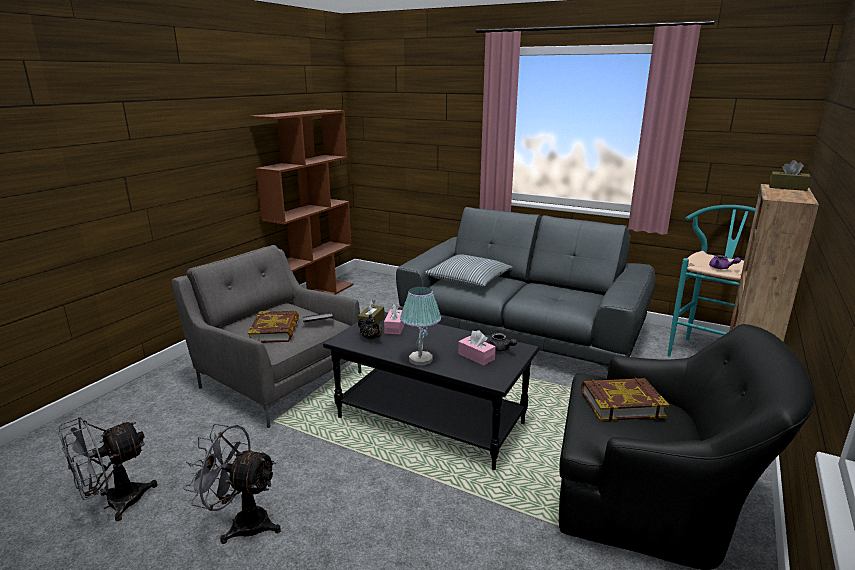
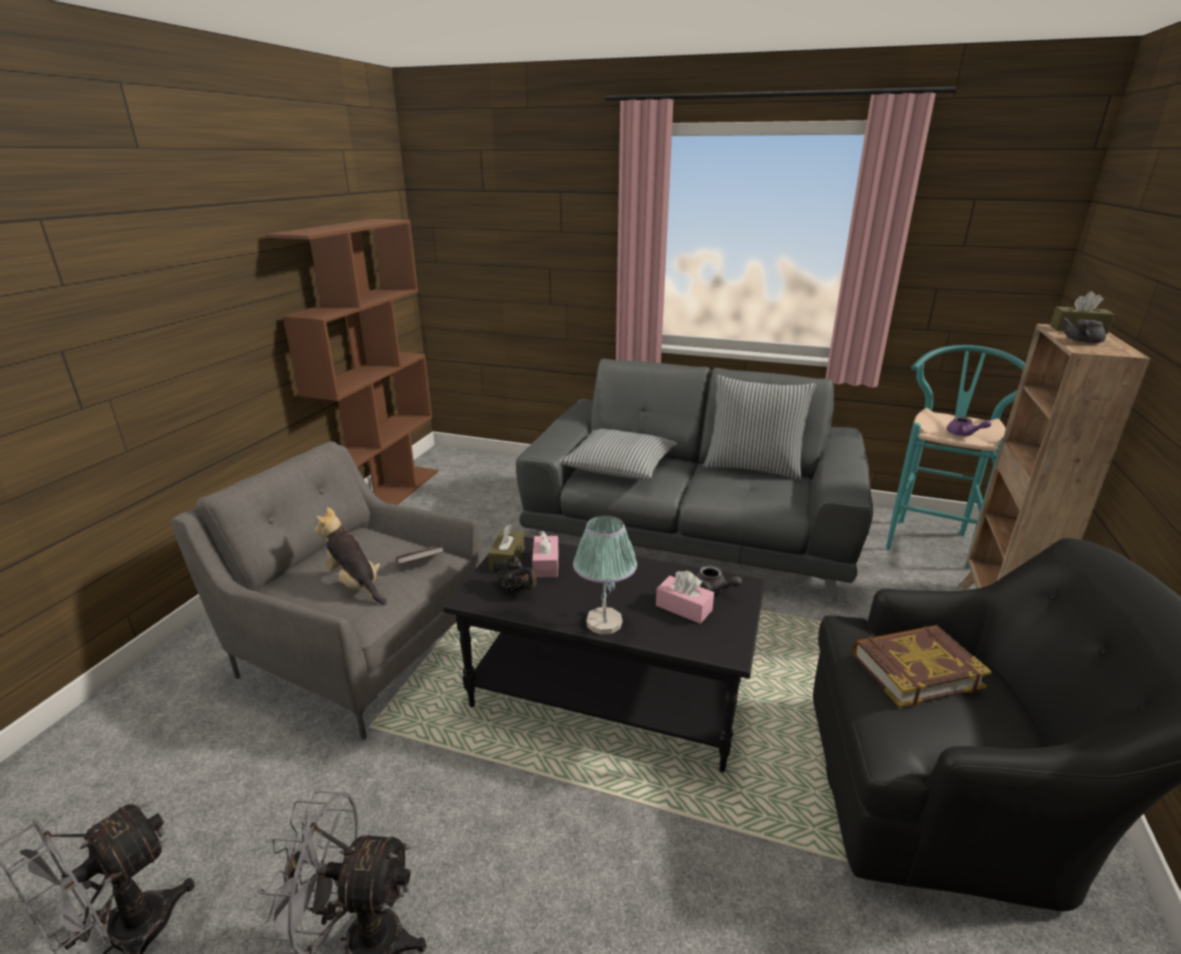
camera: 10 degrees left, 5 degrees up
(275, 331) = (355, 584): book -> plush toy
(565, 286) = (753, 467): none -> pillow
(779, 194) = (1081, 341): none -> grey teapot

